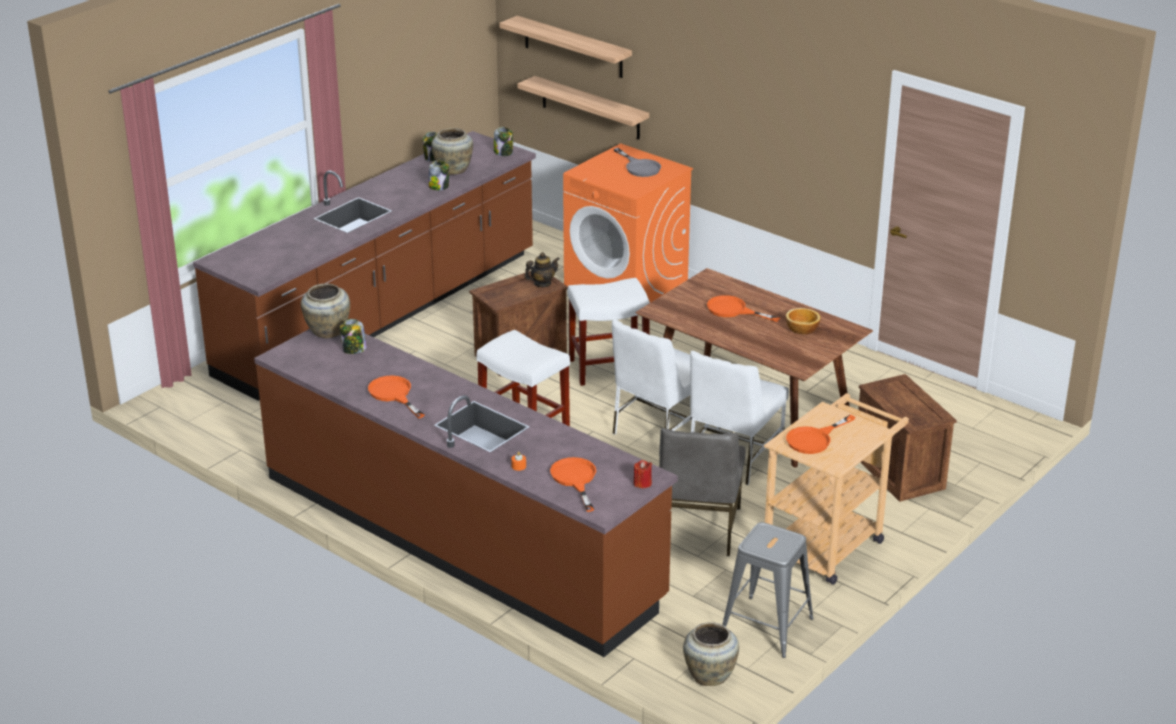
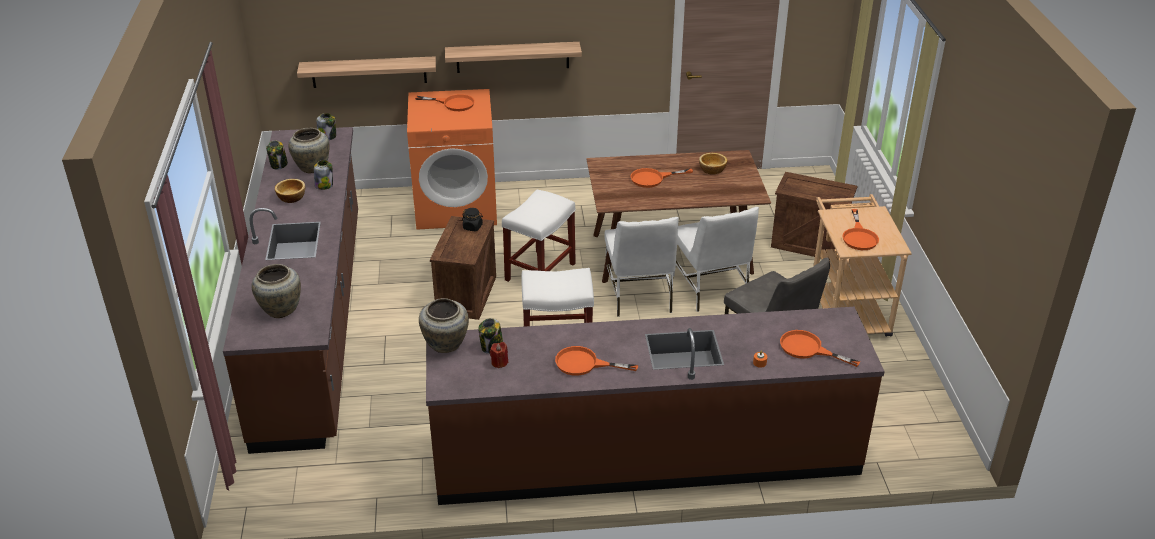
camera: 45 degrees left, 5 degrees up
(402, 184) = (291, 197): none -> bowl
(542, 283) = (473, 227): teapot -> black jar
(573, 47) = (342, 23): shelf -> shelf (512, 57)
(639, 167) = (453, 103): grey frying pan -> orange frying pan
(642, 483) = (847, 325): red candle -> red candle (499, 362)
(710, 675) = (930, 441): beige vase -> beige vase (280, 309)
(766, 626) = (904, 387): grey stool -> none

